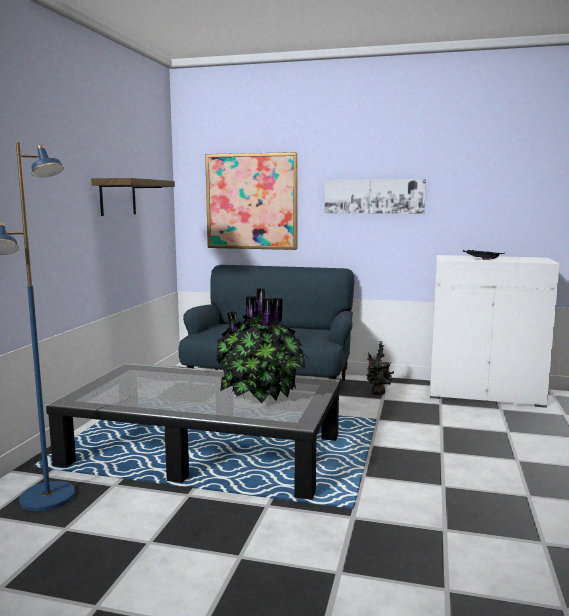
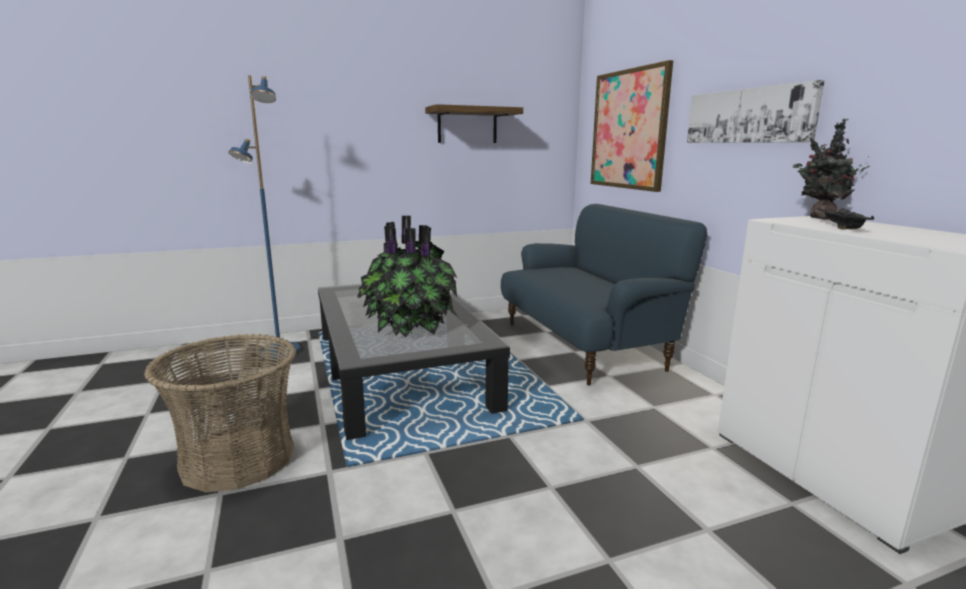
camera: 55 degrees right, 5 degrees up
(285, 556) = (238, 459): none -> basket
(378, 393) = (666, 400): potted plant -> potted plant (821, 218)

